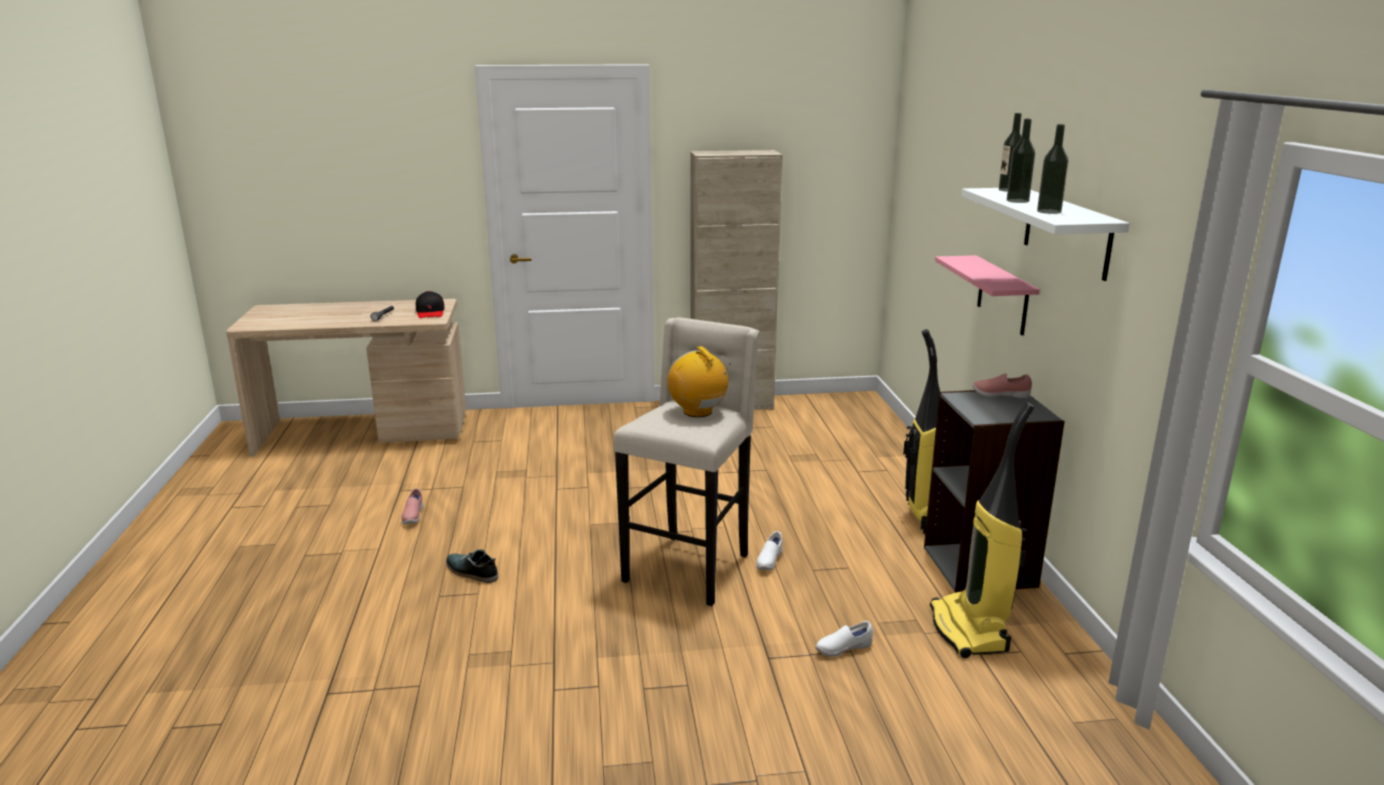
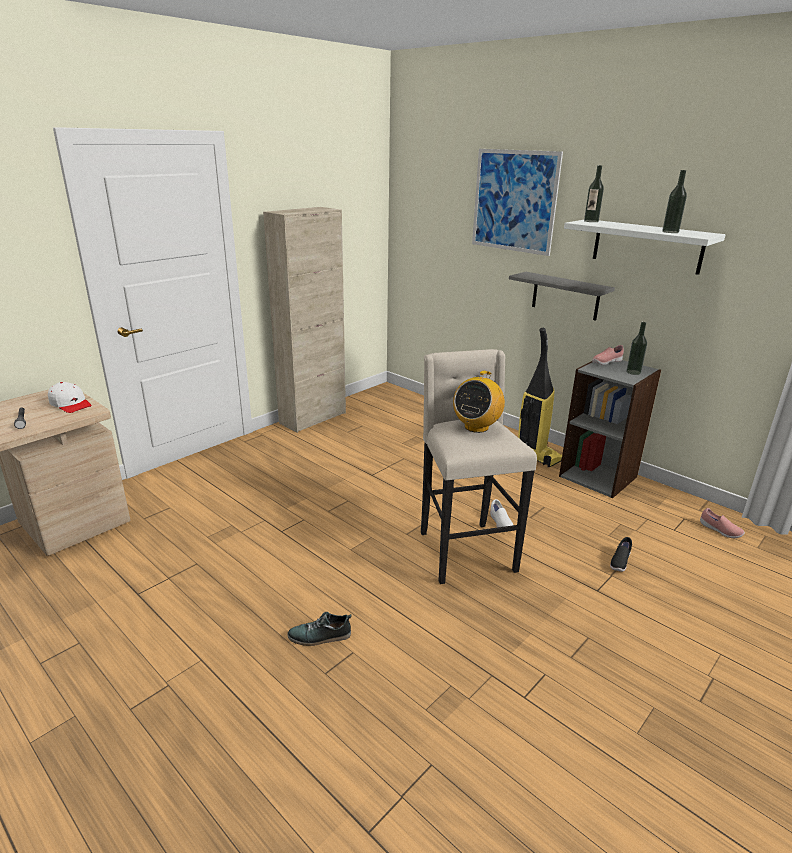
camera: 40 degrees left, 5 degrees up
(413, 516) = (189, 612): pink shoe -> pink shoe (720, 530)
(430, 312) = (70, 404): black cap -> white cap
(698, 412) = (476, 427): radio -> radio turned 75 degrees counterclockwise
(843, 649) = (619, 562): white shoe -> black shoe
(970, 630) = (650, 517): vacuum cleaner -> none
(974, 157) = (514, 201): none -> picture
(1003, 295) = (565, 296): pink shelf -> grey shelf
(1017, 201) = (627, 227): bottle -> bottle (633, 372)

